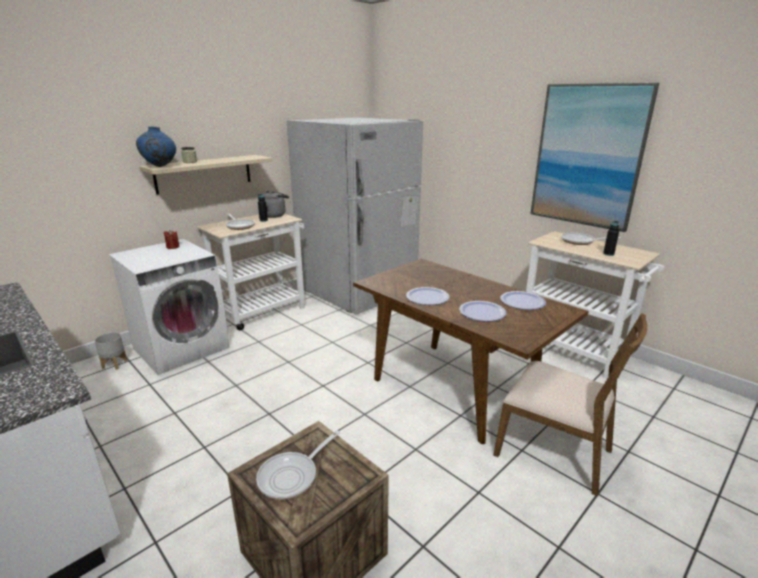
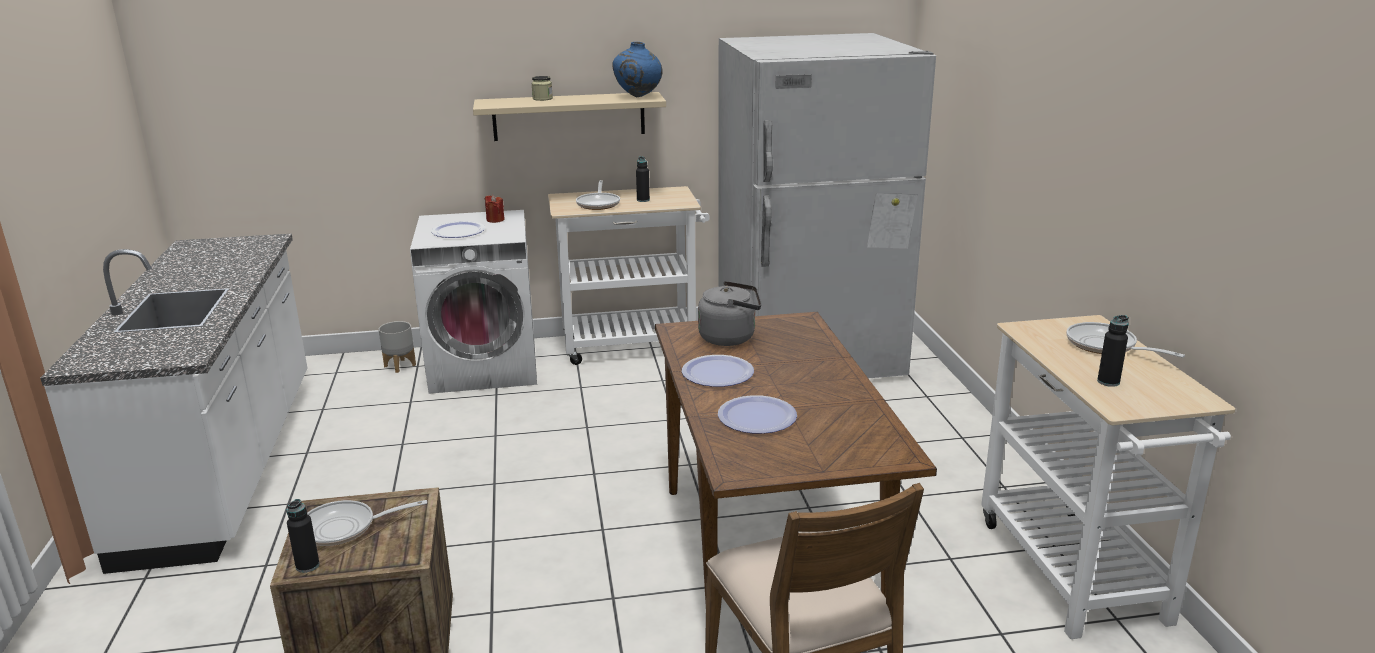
camera: 35 degrees right, 0 degrees up
(160, 166) = (491, 104): blue vase -> blue vase (638, 97)
(274, 215) = (672, 193): grey kettle -> grey kettle (730, 337)
(302, 517) = (307, 566): none -> black bottle
(522, 301) = (851, 421): plate -> plate (458, 231)
(587, 156) = (1160, 170): picture -> none

